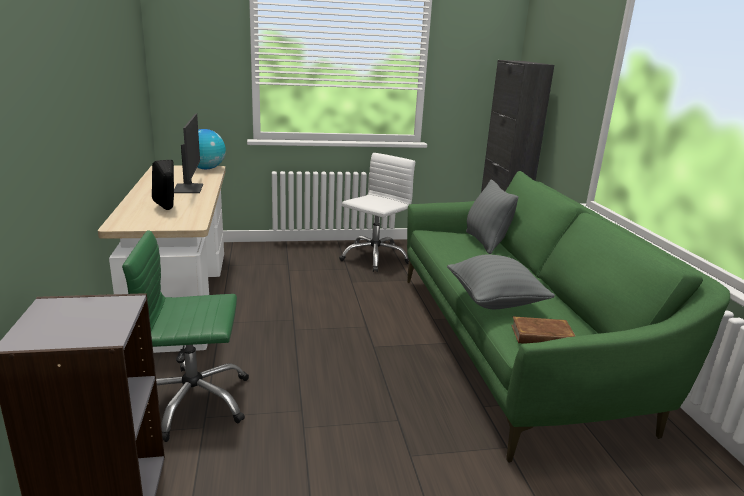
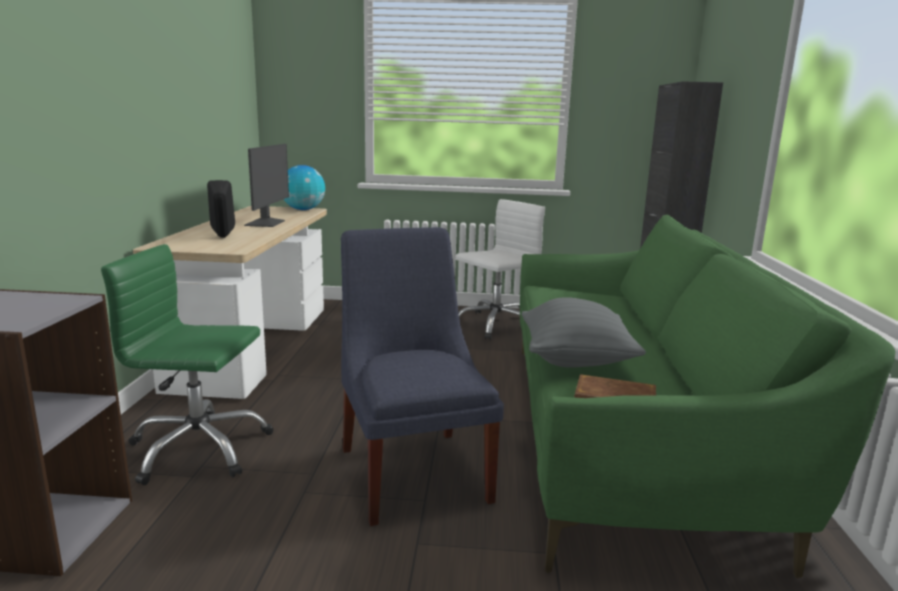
camera: 15 degrees right, 5 degrees down
(376, 395) = (413, 469): none -> blue chair
(485, 242) = (610, 302): grey pillow -> none

